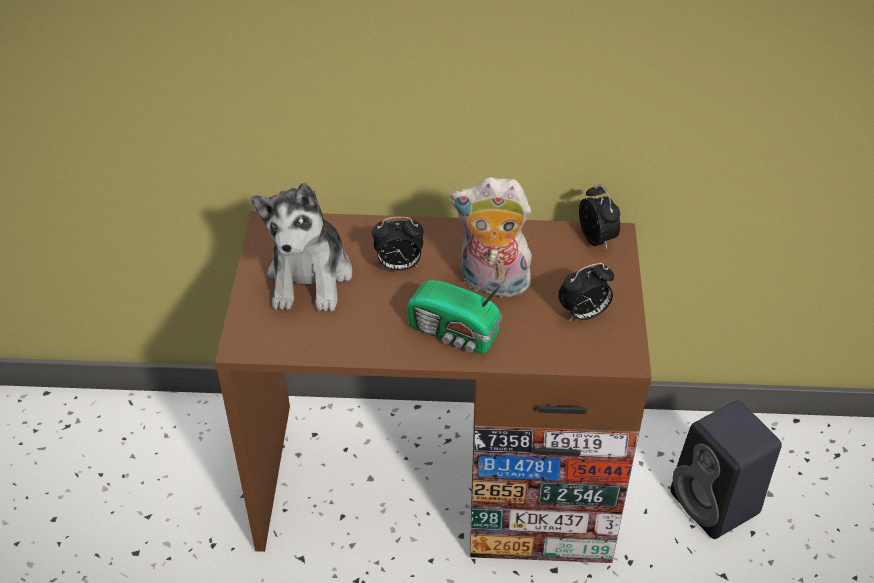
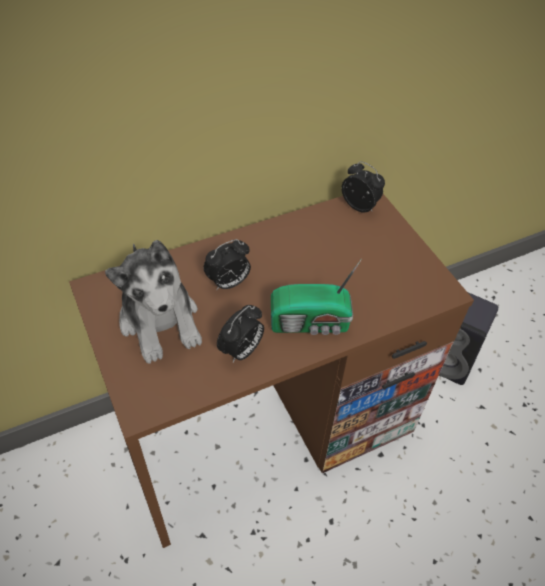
camera: 30 degrees left, 5 degrees up
(491, 284) = (310, 270): plush toy -> none
(583, 314) = (393, 268): alarm clock -> alarm clock (241, 351)

